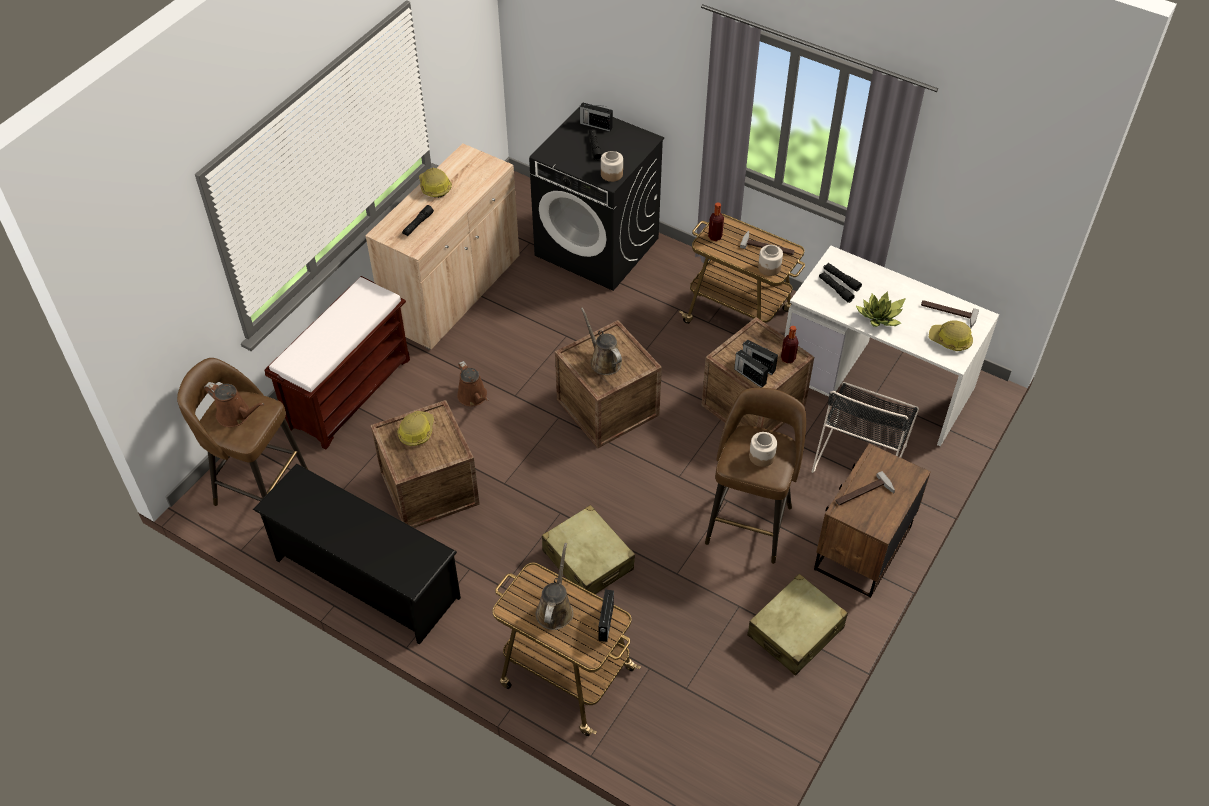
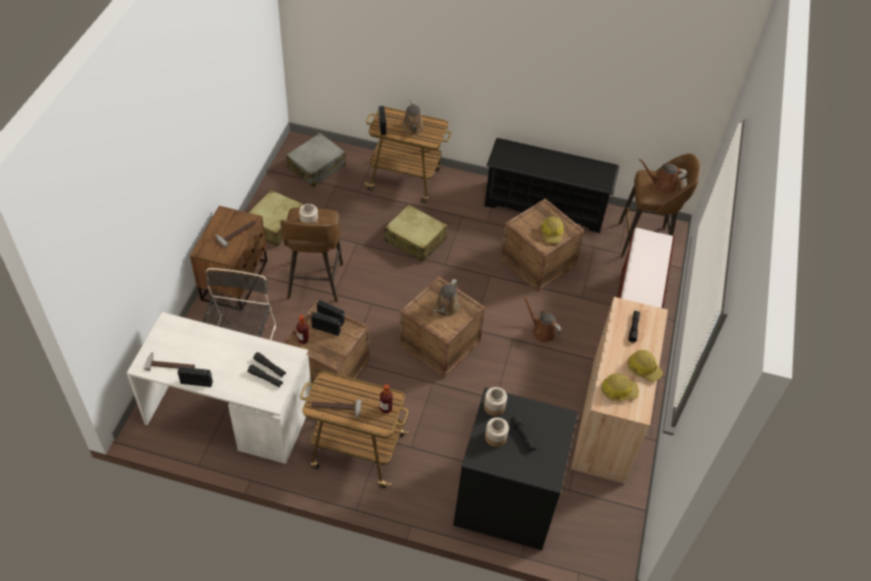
camera: 160 degrees right, 0 degrees up
(595, 125) = (534, 466): radio -> radio (197, 382)
(603, 360) = (445, 308): brown watering can -> brown watering can turned 75 degrees clockwise
(708, 738) = (317, 166): none -> grey suitcase
(769, 268) = (330, 384): jar -> jar (495, 437)
(880, 317) = (230, 348): potted plant -> none
(950, 340) = (170, 339): hard hat -> hard hat (618, 391)

